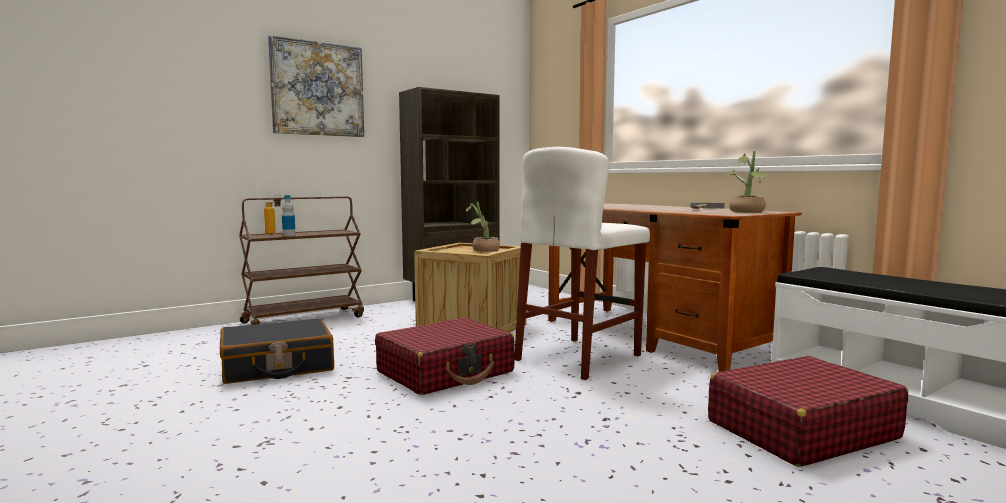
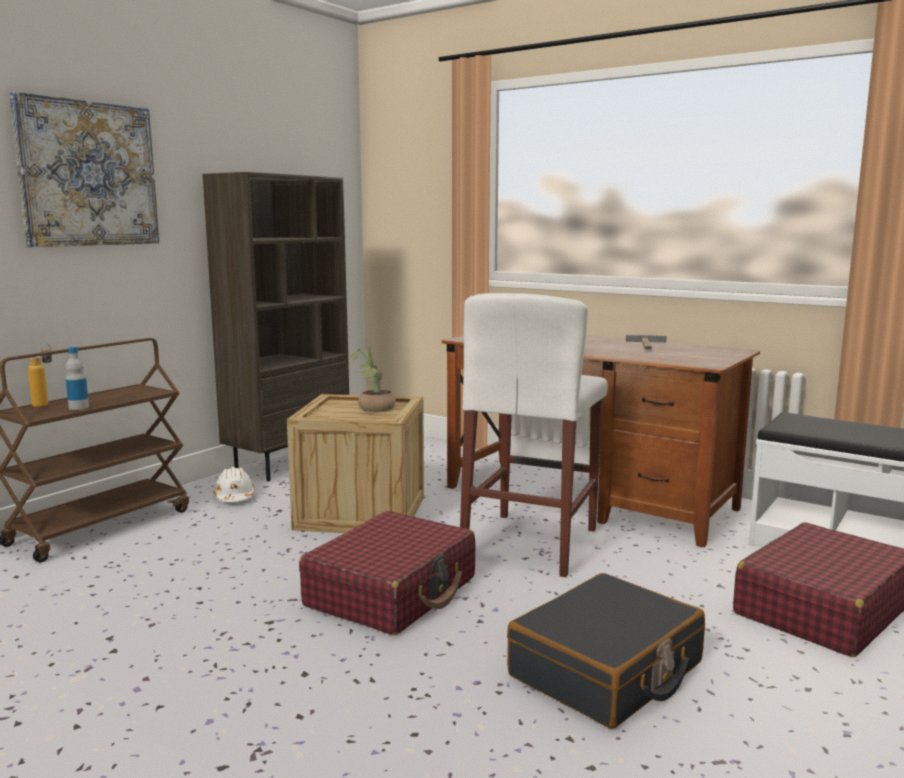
camera: 20 degrees left, 5 degrees up
(277, 366) = (146, 620): black suitcase -> black suitcase (607, 670)
(398, 313) = (234, 497): none -> white hard hat
(747, 212) = (710, 354): potted plant -> none

